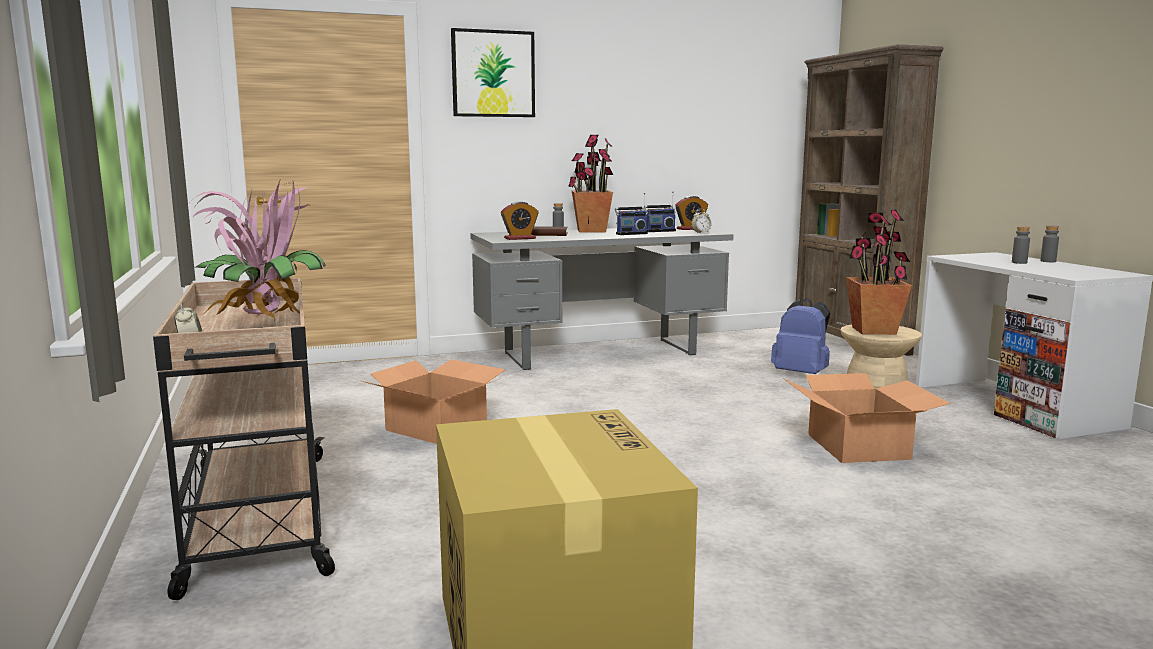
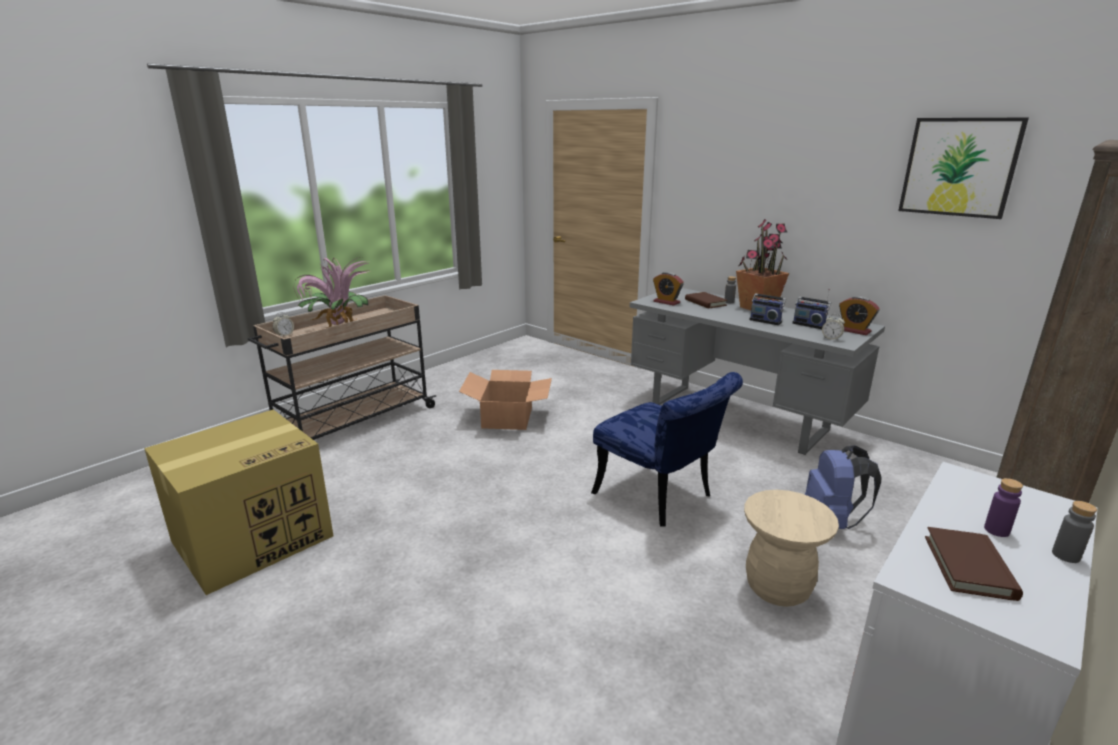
camera: 60 degrees right, 10 degrees up
(493, 74) = (708, 155): picture -> picture (959, 167)
(711, 408) = (660, 498): none -> blue chair
(859, 446) = (643, 595): cardboard box -> none
(873, 330) = (782, 509): potted plant -> none
(1019, 262) = (996, 530): grey bottle -> purple bottle
(1060, 270) = (969, 567): none -> brown book

